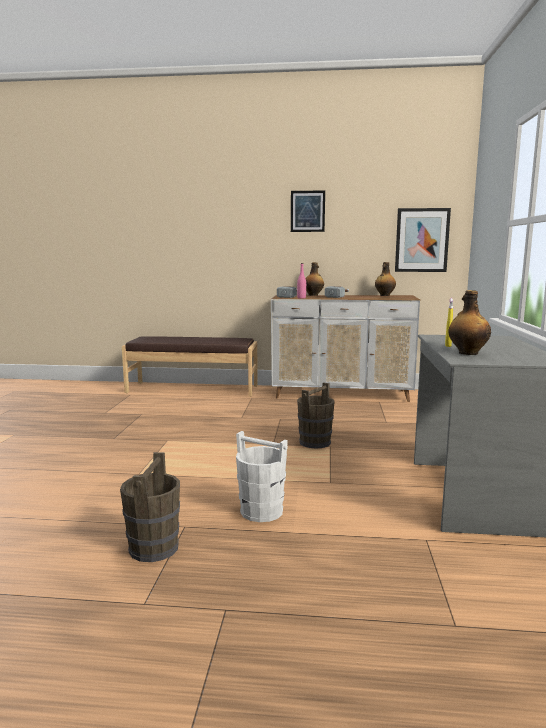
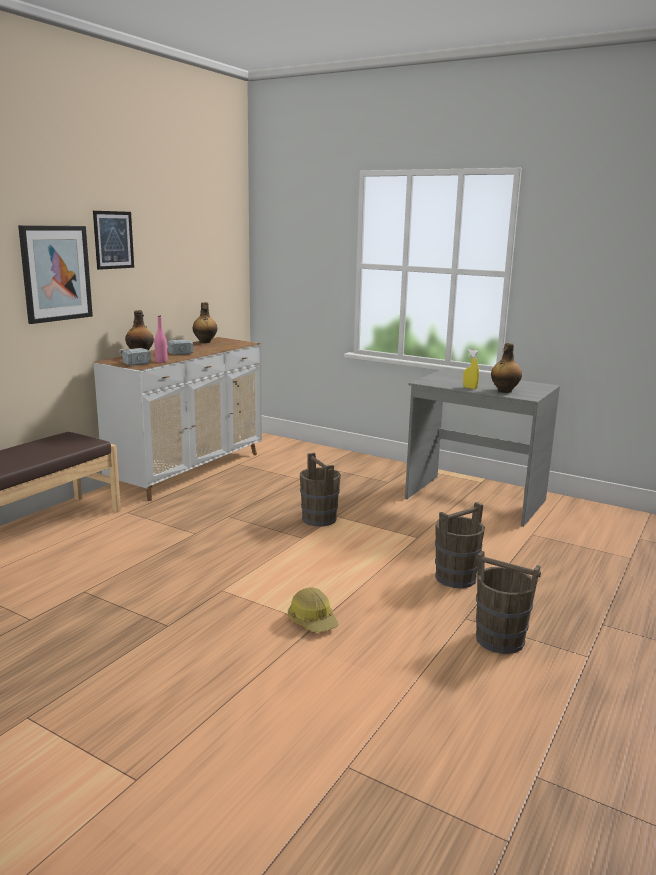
camera: 65 degrees left, 5 degrees up
(143, 471) = (313, 620): none -> hard hat
(261, 511) = (455, 578): white bucket -> brown bucket
(422, 240) = (217, 273): picture -> picture (56, 273)

